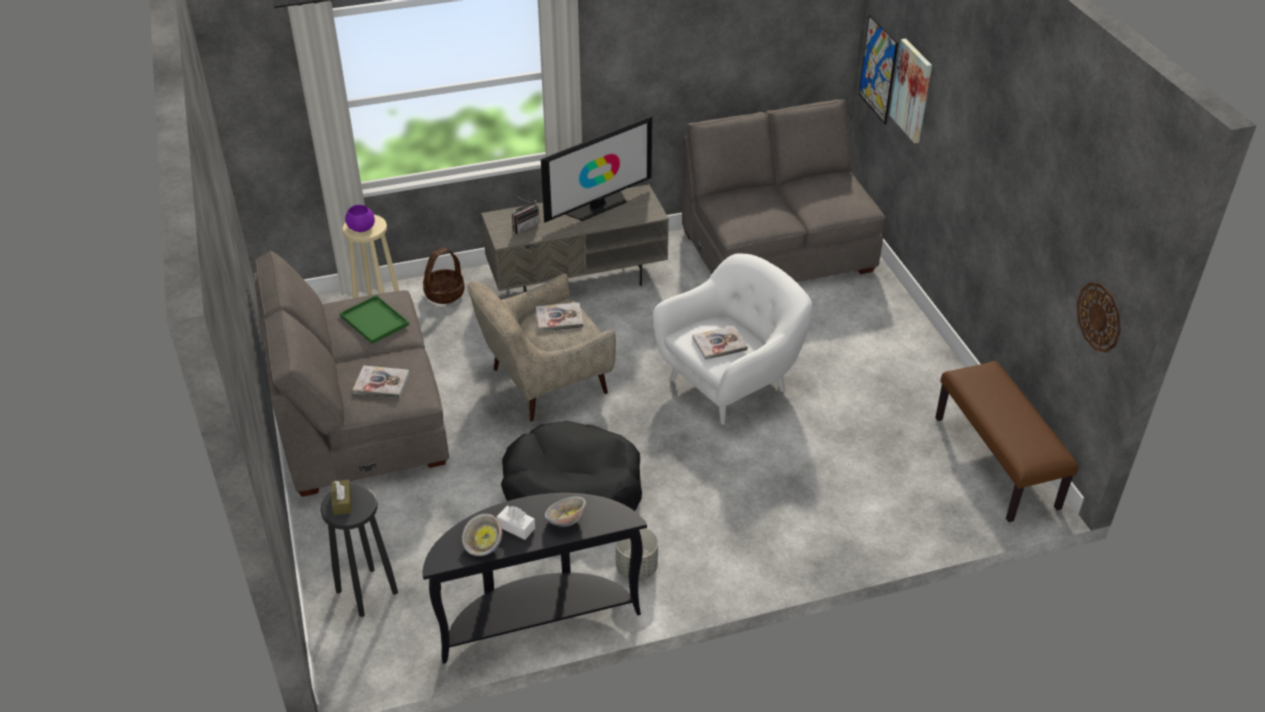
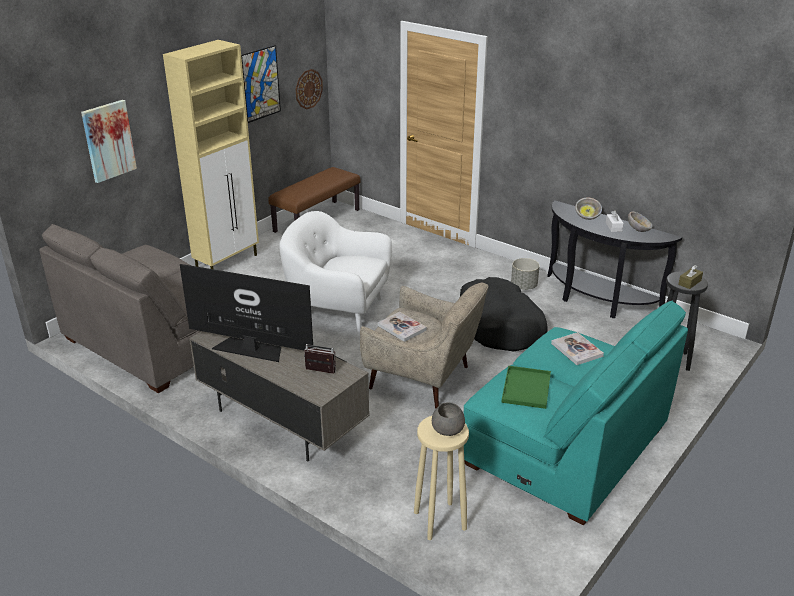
camera: 125 degrees left, 10 degrees down
(361, 418) = (565, 446): grey sofa -> turquoise sofa
(362, 227) = (447, 429): purple bowl -> grey bowl
(444, 293) = (374, 490): basket -> none
(719, 344) = (355, 264): book -> none
(878, 69) = (55, 171): picture -> picture (260, 84)
(918, 342) = (228, 262): none -> beige cabinet

